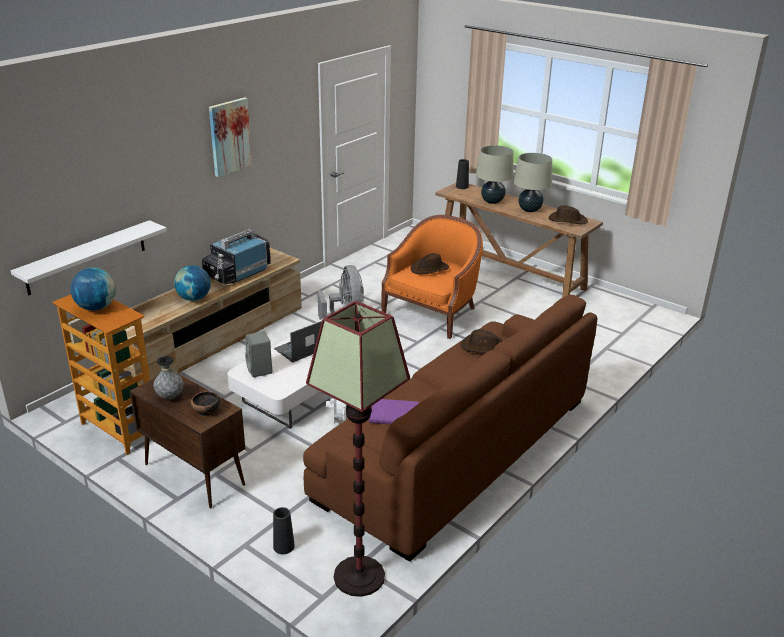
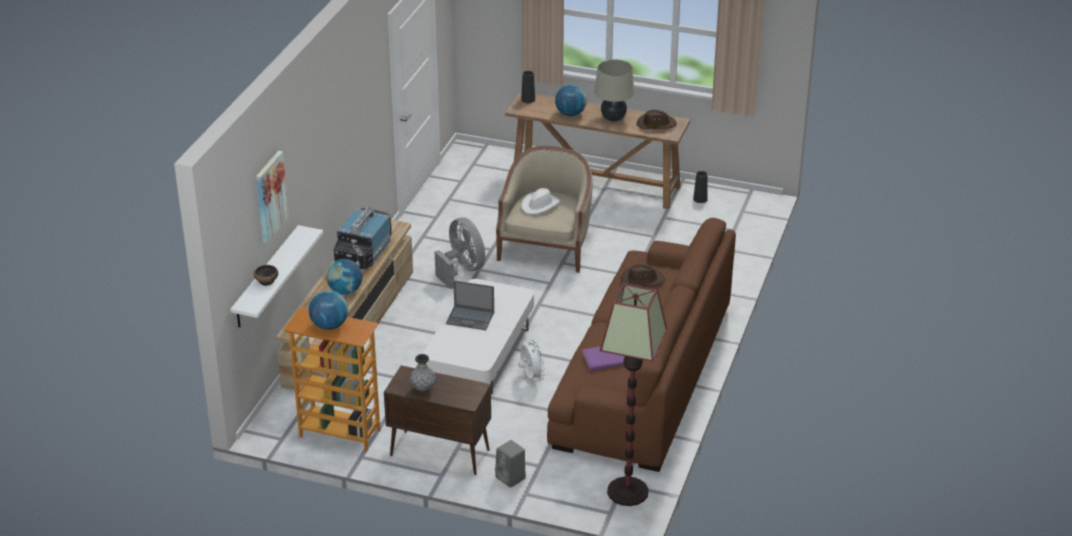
camera: 20 degrees left, 5 degrees up
(206, 410) = (463, 392): bowl -> bowl (267, 281)
(229, 136) = (339, 119): picture -> picture (270, 196)
(260, 370) = (450, 347): grey speaker -> grey speaker (511, 478)
(283, 546) = (556, 487): black vase -> black vase (700, 199)
(300, 349) = (470, 318): laptop -> laptop turned 105 degrees counterclockwise
(429, 269) = (540, 205): brown hat -> white hat
(433, 313) = (546, 248): orange armchair -> beige armchair
(492, 201) = (570, 114): beige table lamp -> globe

